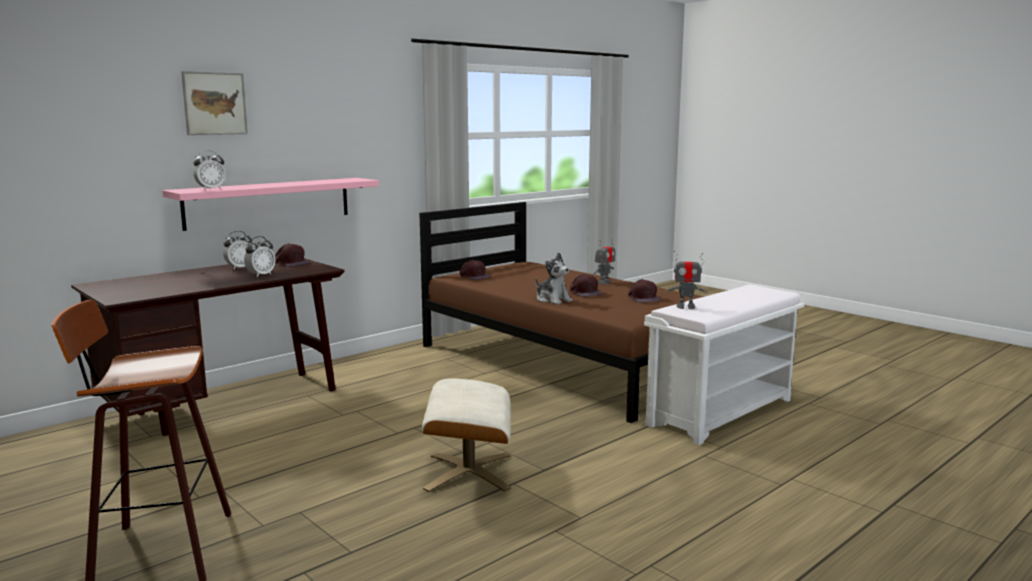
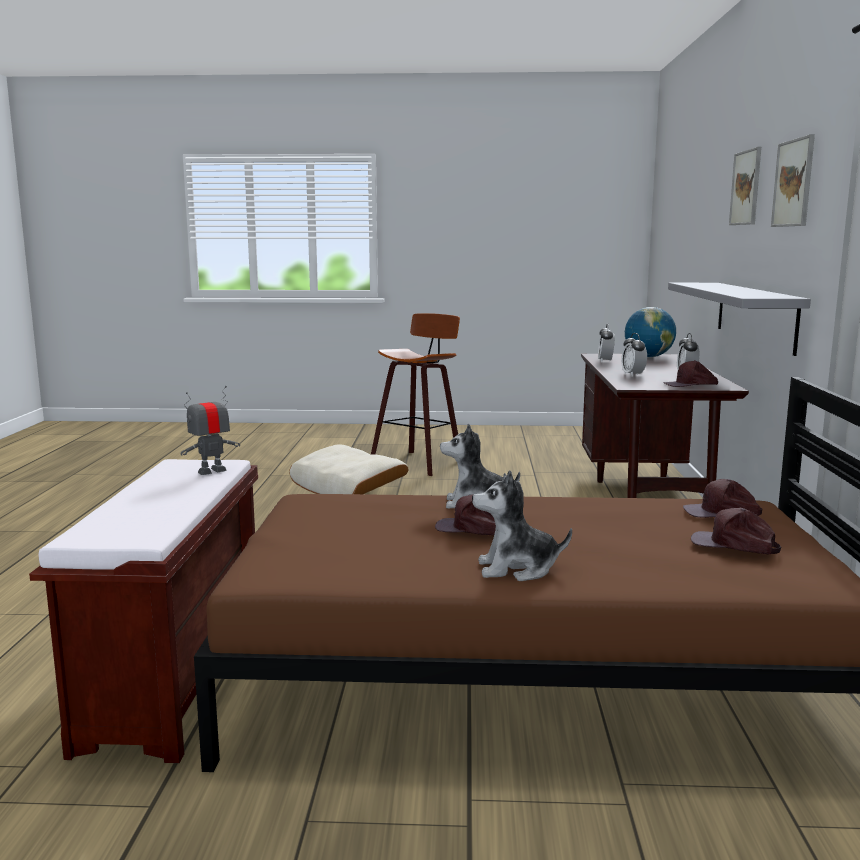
camera: 135 degrees right, 0 degrees up
(119, 286) = (648, 357): none -> globe
(211, 189) = (692, 284): alarm clock -> alarm clock (605, 361)
(269, 202) = (755, 315): pink shelf -> grey shelf
(312, 107) = (793, 183): none -> picture
(604, 282) = (517, 569): toy robot -> plush toy
(643, 298) = (364, 547): brown cap -> brown cap (734, 545)
(721, 412) = (177, 679): white bench -> brown bench

